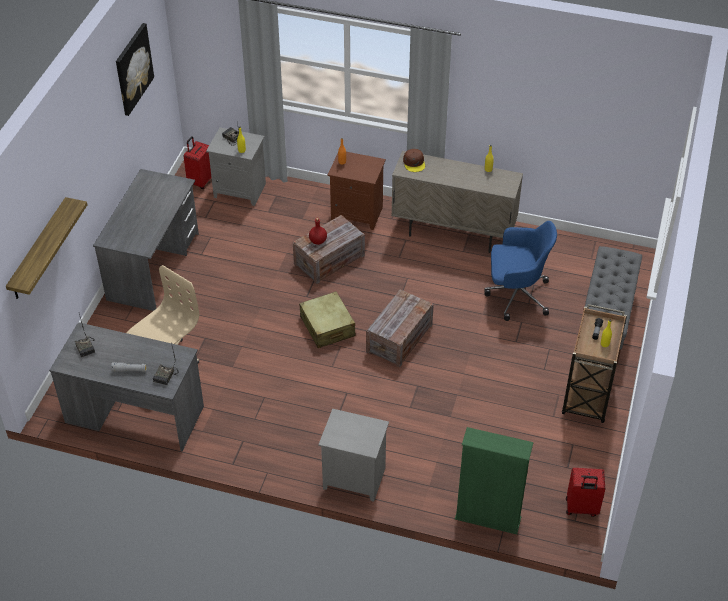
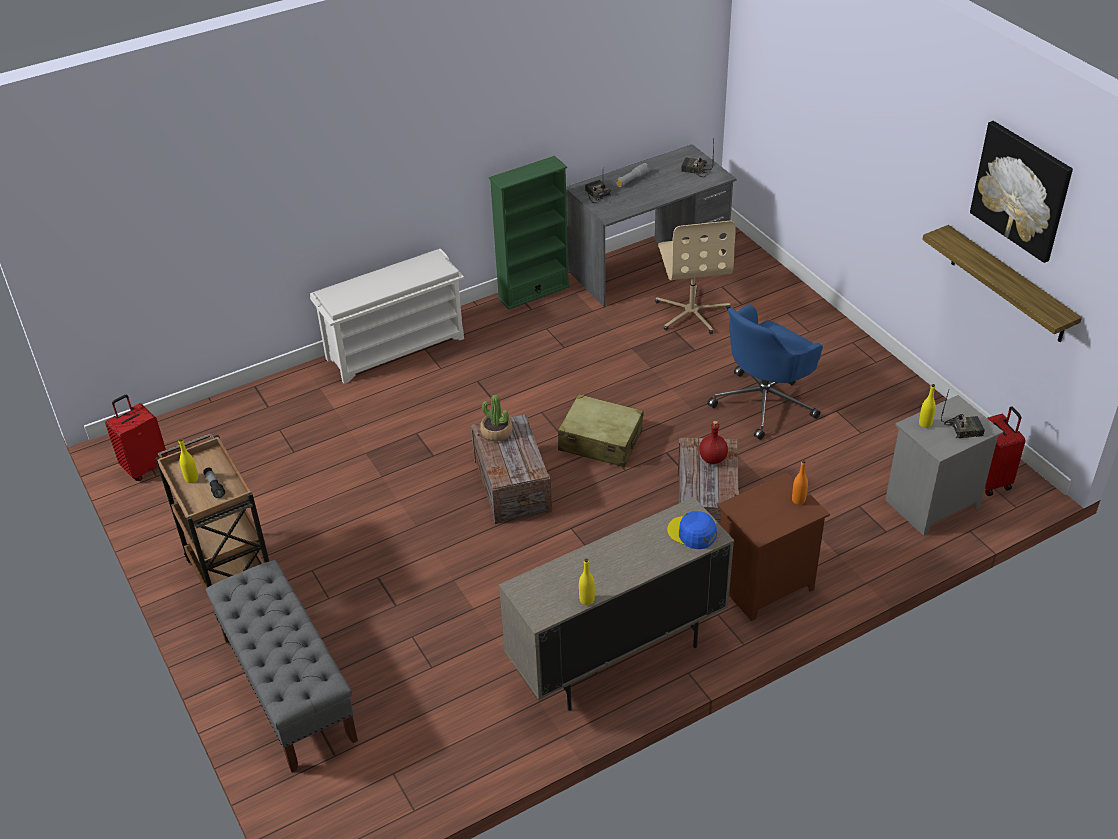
camera: 135 degrees right, 5 degrees down
(38, 250) = (791, 94): shelf -> shelf (1008, 285)
(154, 266) = (853, 367): grey desk -> none
(353, 479) = (396, 347): grey nightstand -> white shoe rack
(394, 330) = (496, 432): none -> potted plant
(414, 163) = (692, 533): brown cap -> blue cap
(487, 518) = (235, 400): green bookcase -> green bookcase (533, 292)
(516, 295) = (439, 635): blue office chair -> blue office chair (765, 402)

